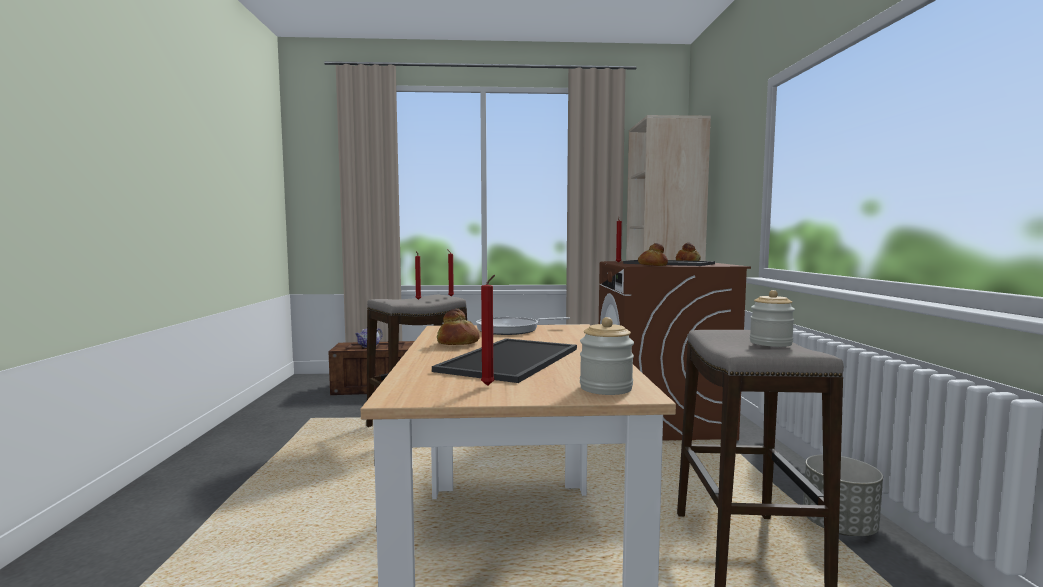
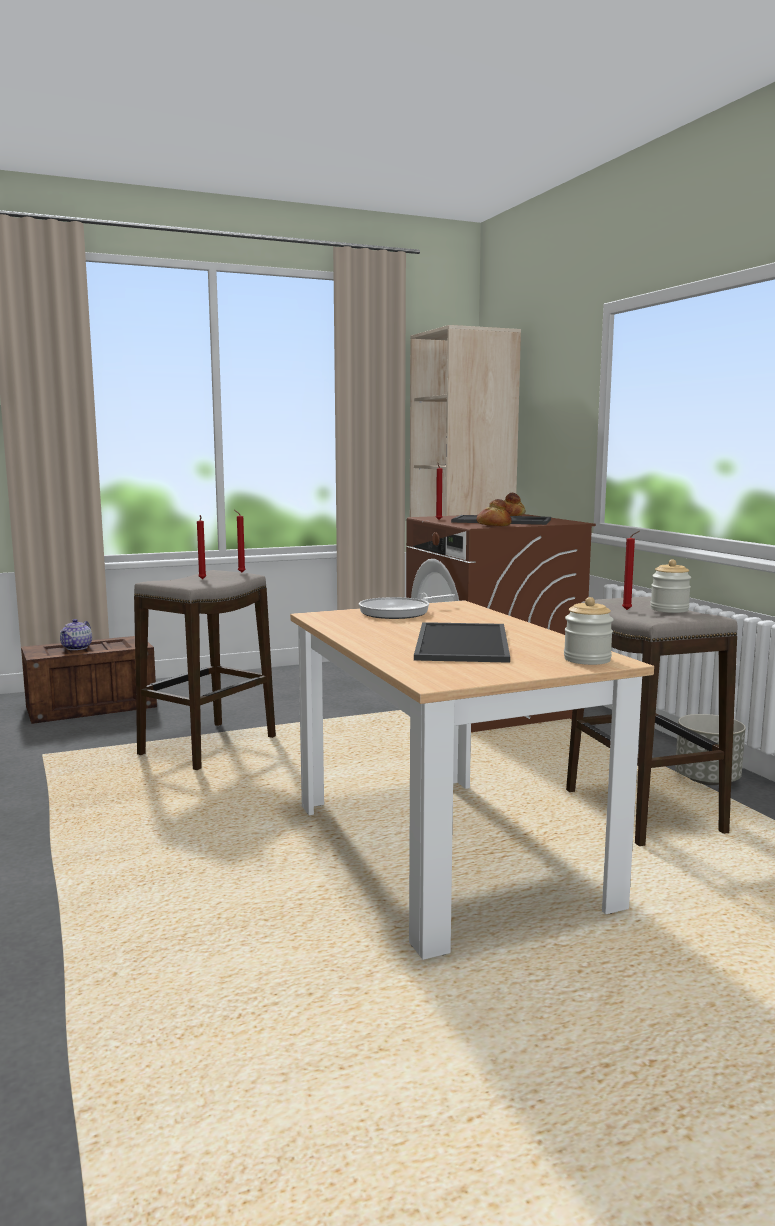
camera: 20 degrees left, 5 degrees up
(457, 343) = (375, 631): bread -> none
(489, 386) = (491, 667): red candle -> red candle (628, 610)

